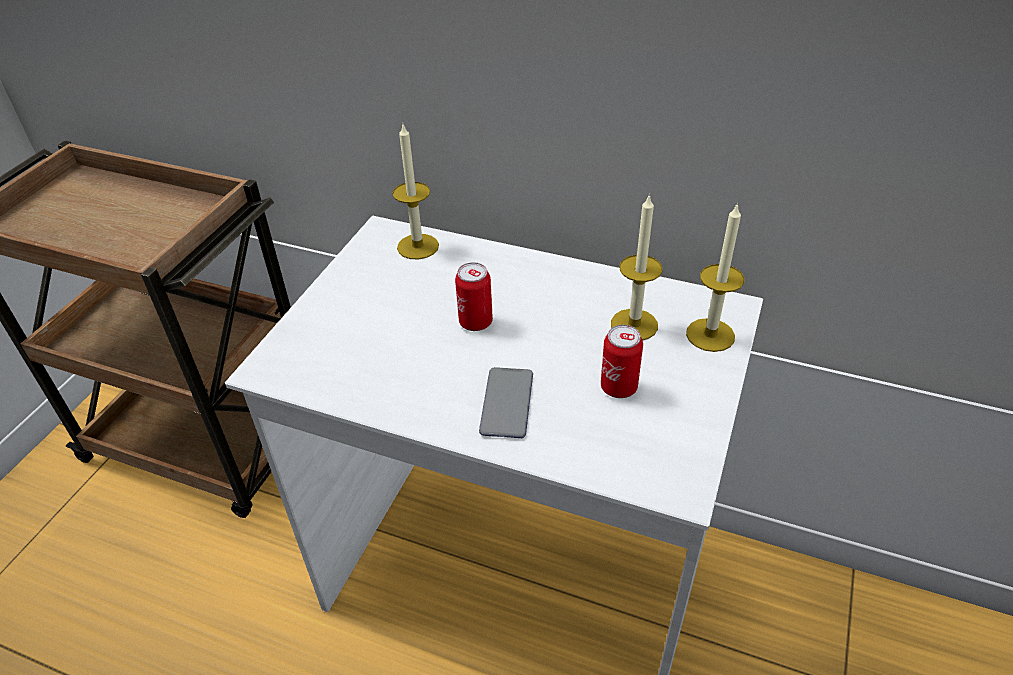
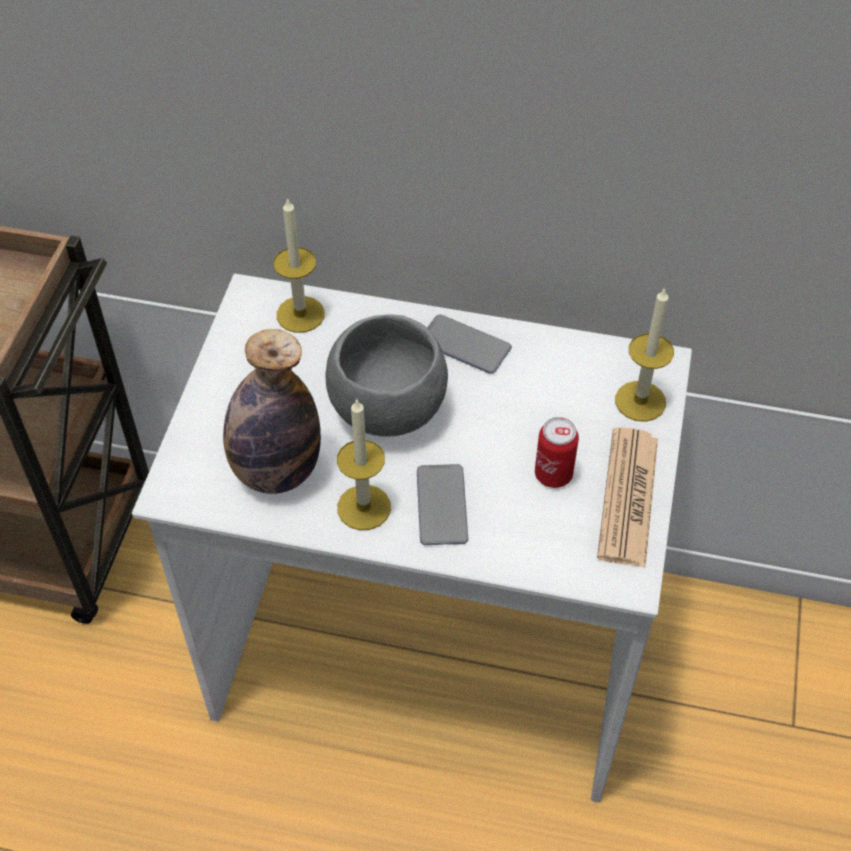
camera: 10 degrees left, 10 degrees up
(362, 360) = (276, 471): none -> bottle
(475, 322) = (388, 410): can -> grey bowl
(554, 279) = (464, 345): none -> phone
(634, 325) = (559, 396): candle -> candle (364, 507)
(689, 414) = (628, 497): none -> newspaper

